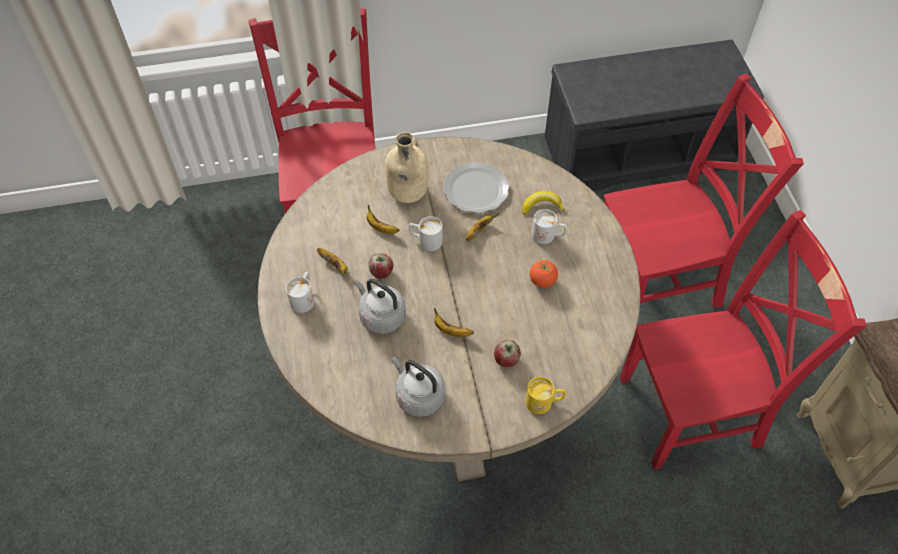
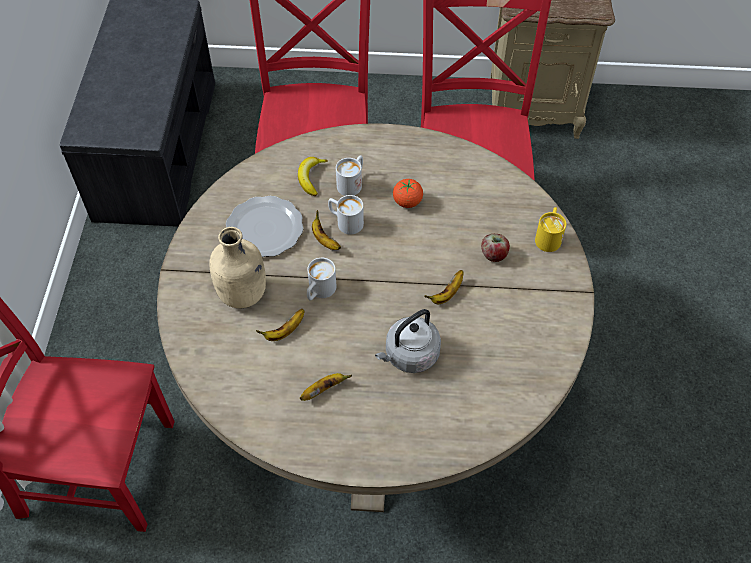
camera: 75 degrees left, 0 degrees up
(304, 298) = (360, 431): white mug -> white mug (345, 221)
(381, 272) = (349, 343): apple -> none
(418, 396) = (520, 341): grey kettle -> none

